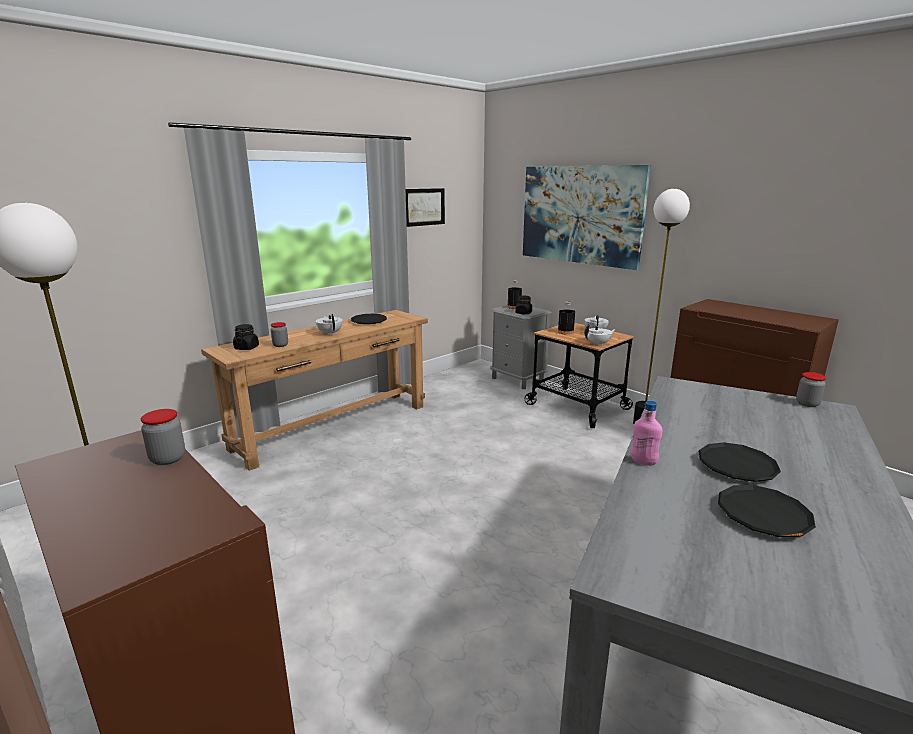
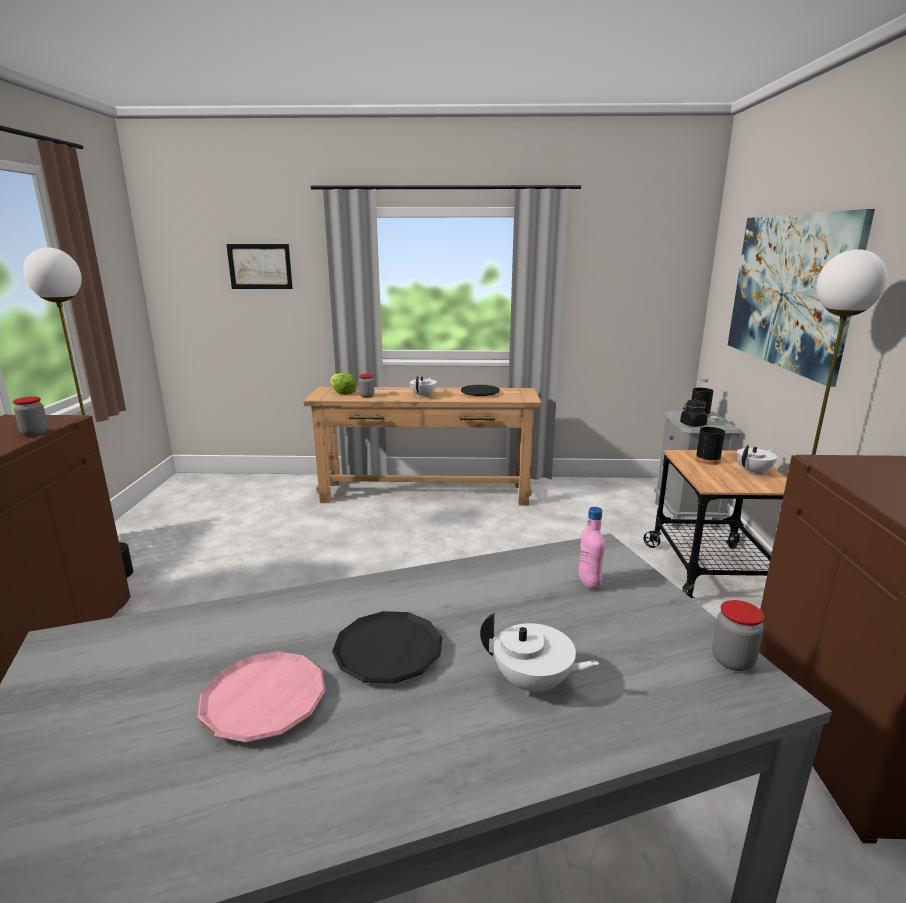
camera: 45 degrees right, 0 degrees up
(246, 348) = (342, 392): black jar -> lettuce
(424, 207) = (605, 271): picture -> picture (260, 266)
(598, 344) = (717, 486): white teapot -> white teapot (533, 683)
(643, 462) = (324, 594): pink bottle -> pink bottle (589, 583)
(763, 516) = (264, 702): black plate -> pink plate

